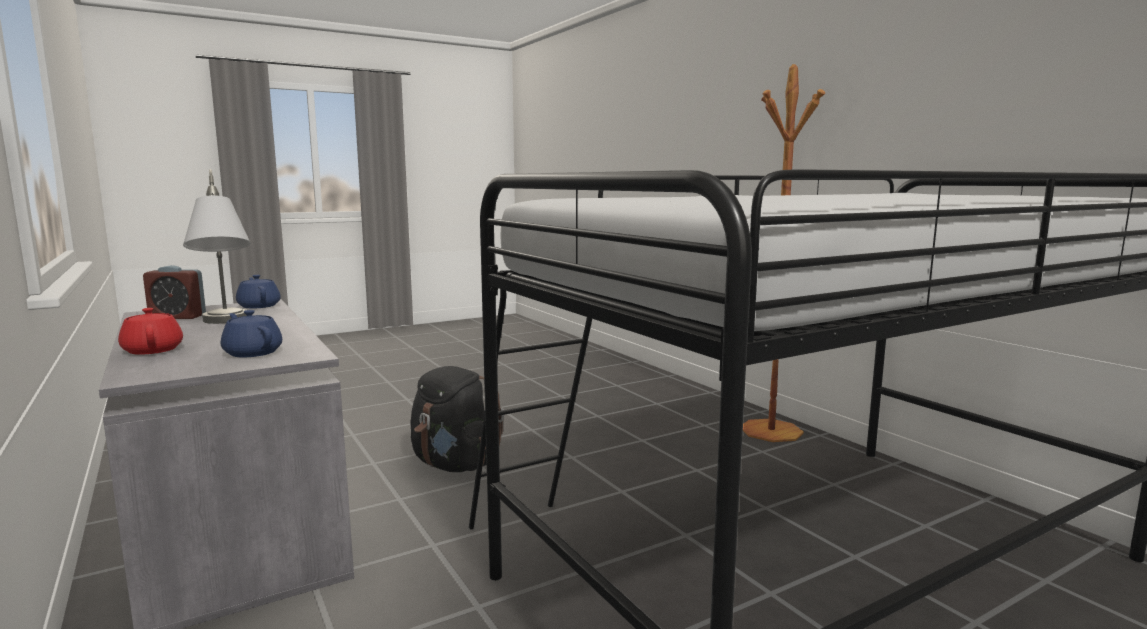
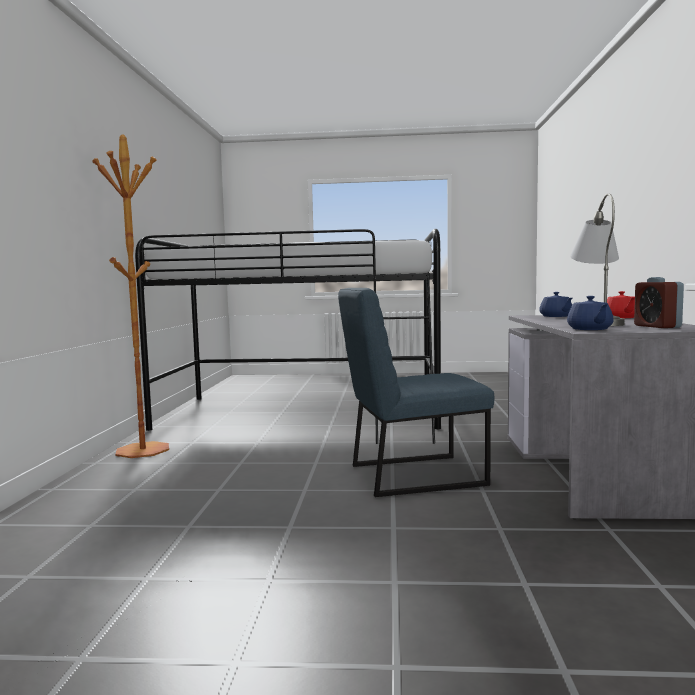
camera: 145 degrees left, 5 degrees down
(177, 317) = (657, 326): alarm clock -> alarm clock turned 135 degrees counterclockwise
(453, 465) = (412, 475): black backpack -> blue chair

